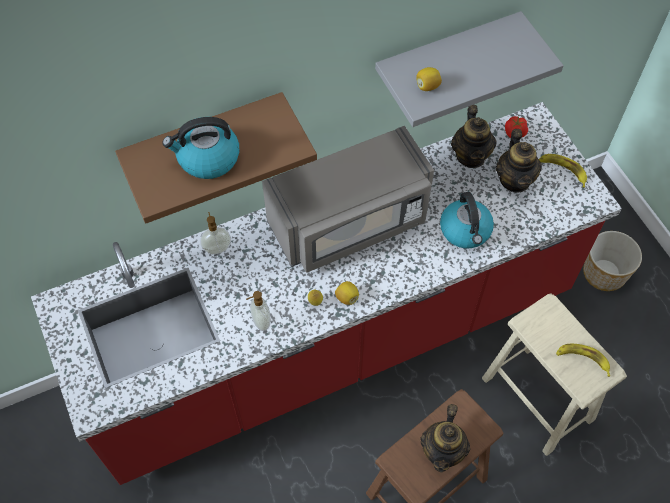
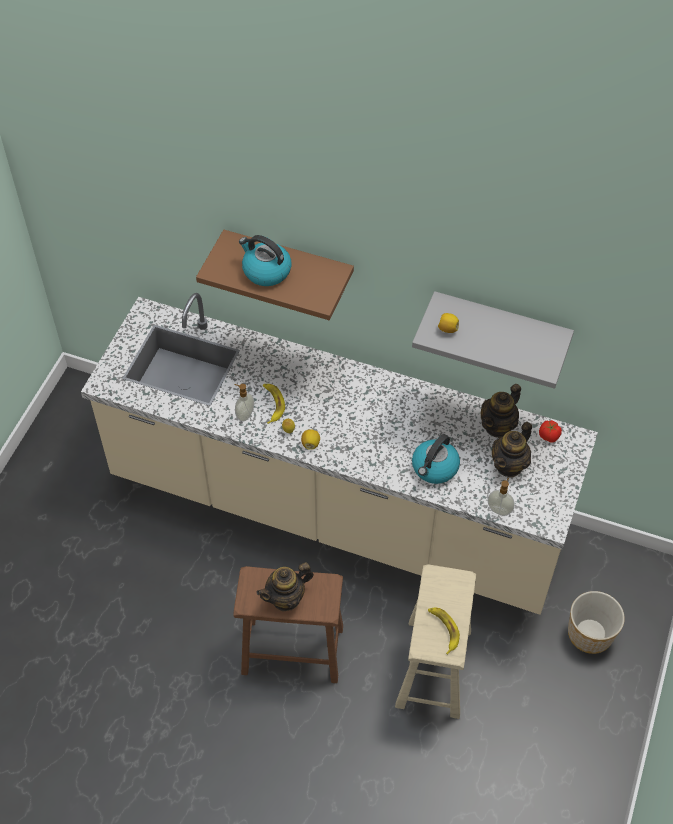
camera: 45 degrees right, 5 degrees down
(217, 248) = (268, 352): soap dispenser -> soap dispenser (499, 509)
(335, 342) = (336, 509): red counter -> beige counter
(350, 223) = (366, 402): grey microwave -> none
(562, 170) = (552, 486): banana -> banana (272, 404)

